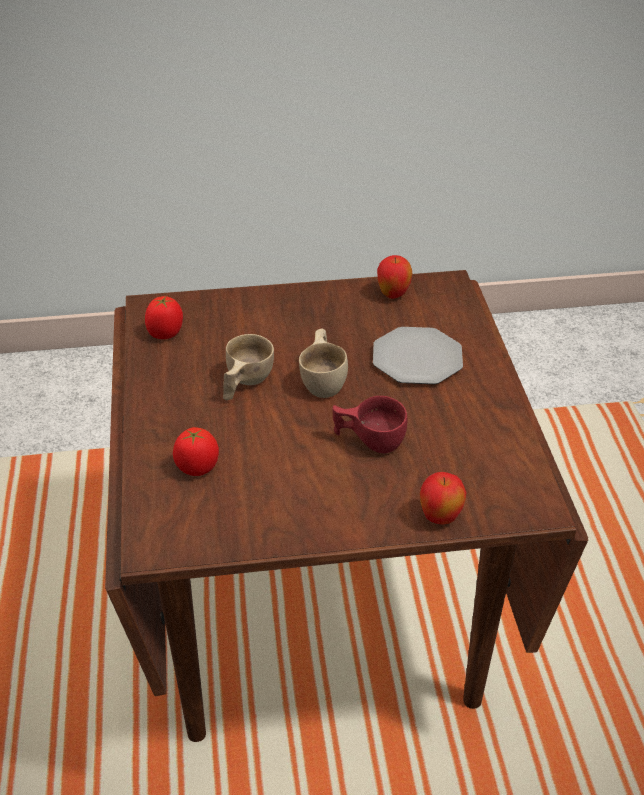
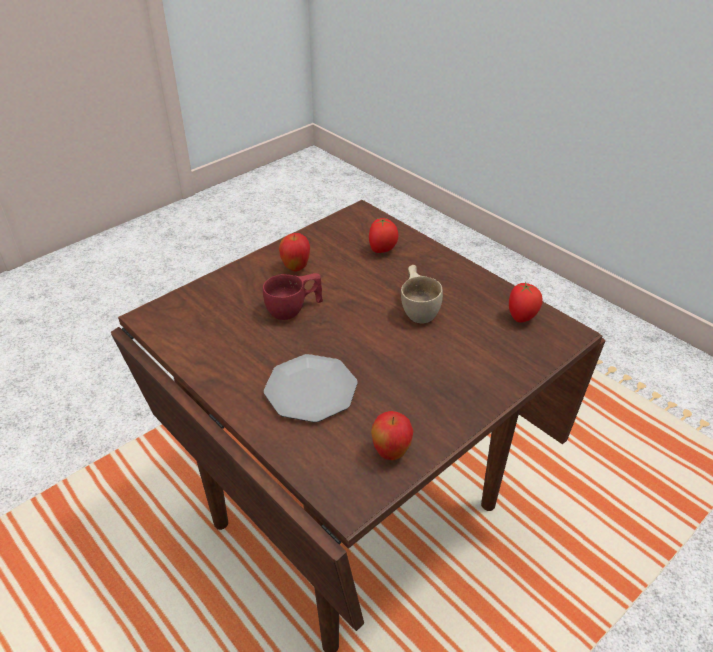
camera: 145 degrees right, 0 degrees up
(324, 380) = (366, 337): beige cup -> none
(440, 518) = (212, 285): apple -> apple (296, 268)

